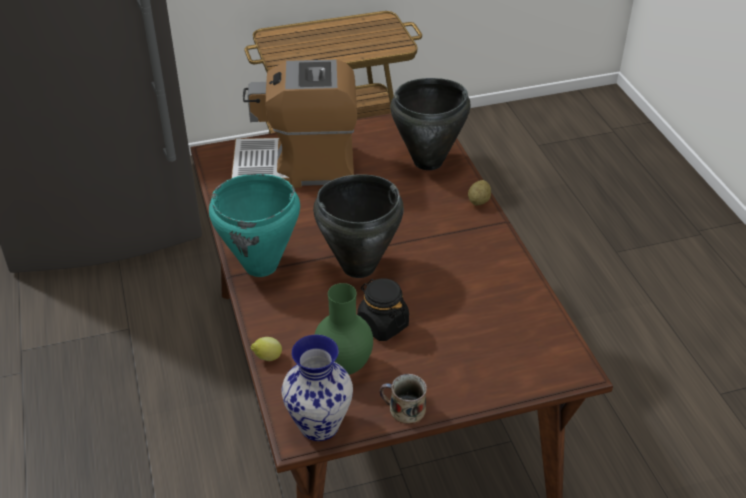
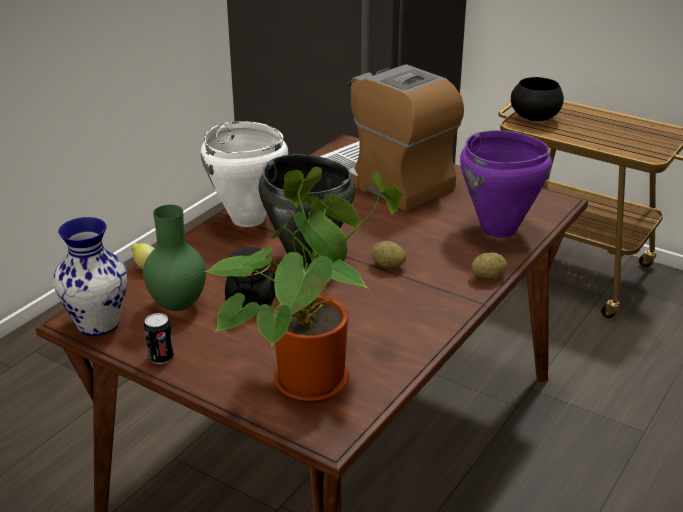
camera: 50 degrees right, 10 degrees down
(261, 266) = (248, 219): turquoise cooking pot -> white cooking pot
(284, 53) = (535, 118): none -> black bowl
(405, 409) = (161, 357): mug -> can
(413, 234) = (388, 265): none -> potato
(428, 162) = (499, 230): black cooking pot -> purple cooking pot
(506, 344) = (310, 376): none -> potted plant

